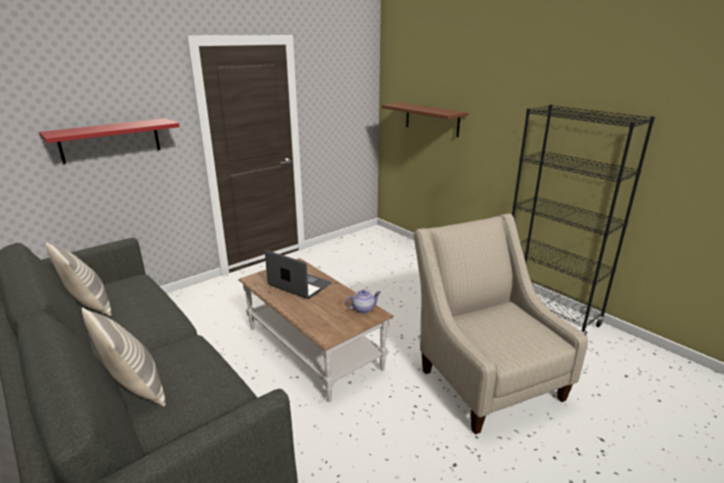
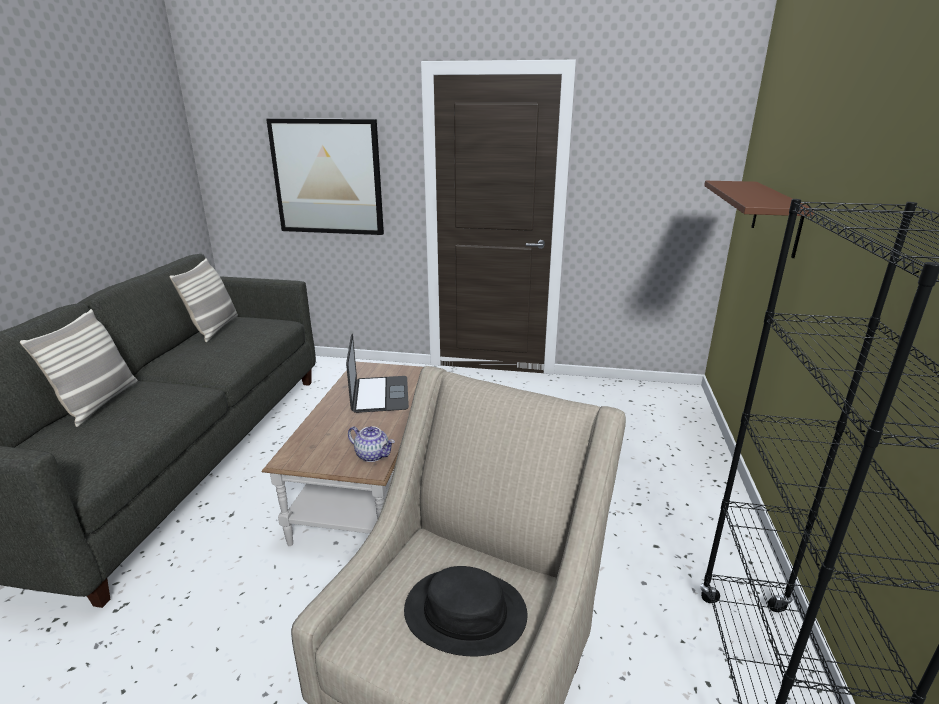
camera: 50 degrees right, 0 degrees up
(110, 140) = (327, 177): red shelf -> picture
(511, 327) = (465, 612): none -> black hat

